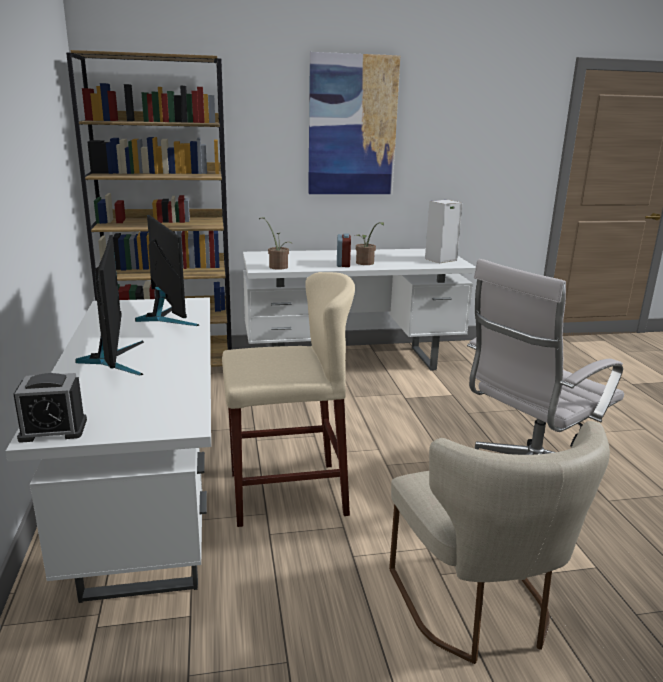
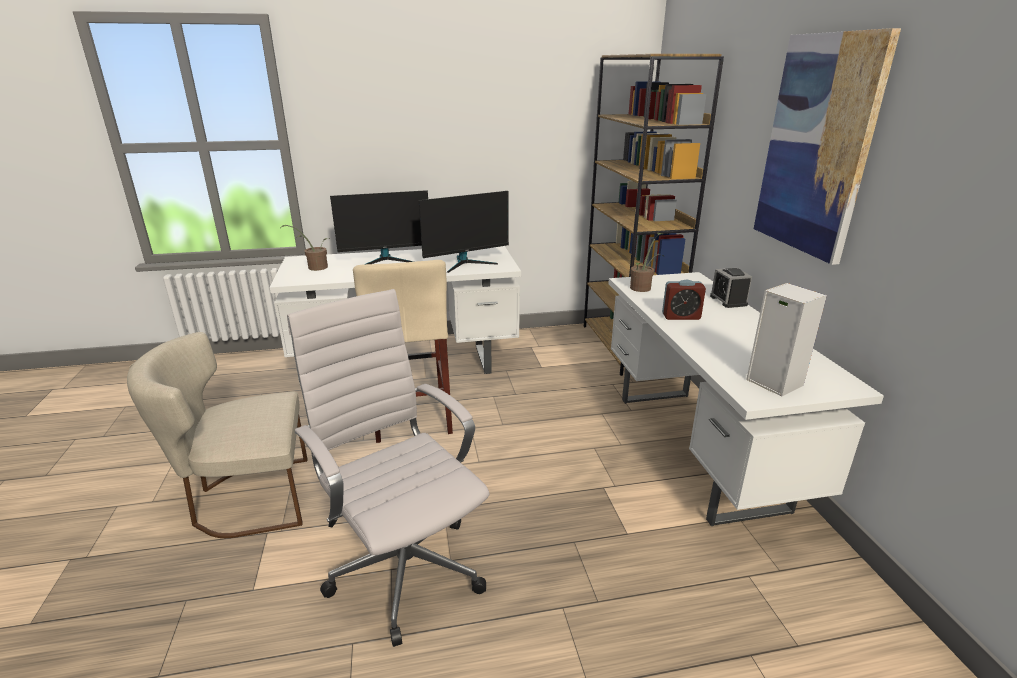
camera: 90 degrees right, 5 degrees up
(53, 430) = (299, 260): alarm clock -> alarm clock (728, 300)
(366, 263) = (695, 329): potted plant -> potted plant (314, 267)

